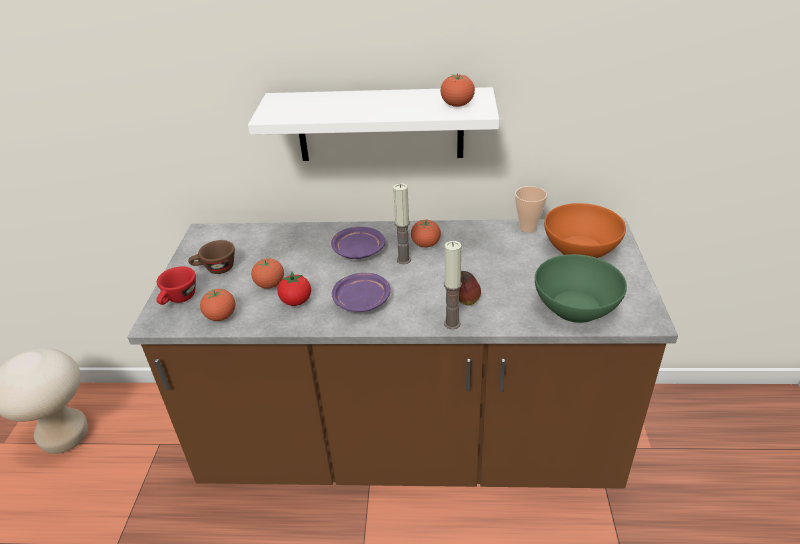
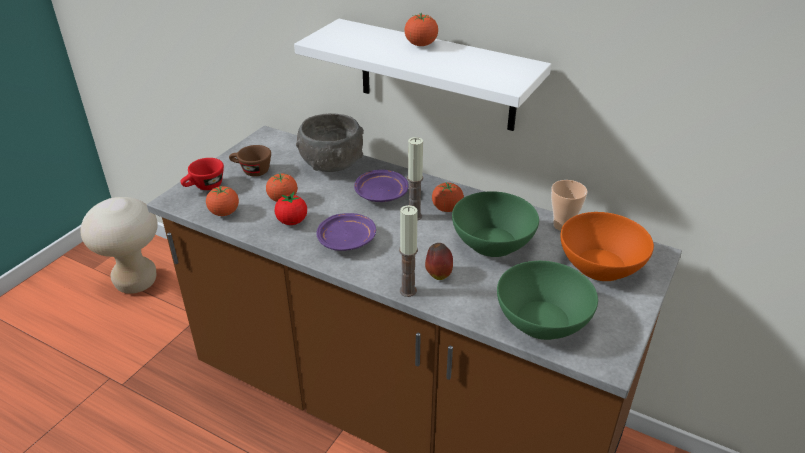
camera: 25 degrees right, 0 degrees up
(290, 238) = (332, 164): none -> grey bowl
(457, 105) = (493, 73): tomato -> tomato (421, 45)
(486, 259) = (492, 242): none -> green bowl

